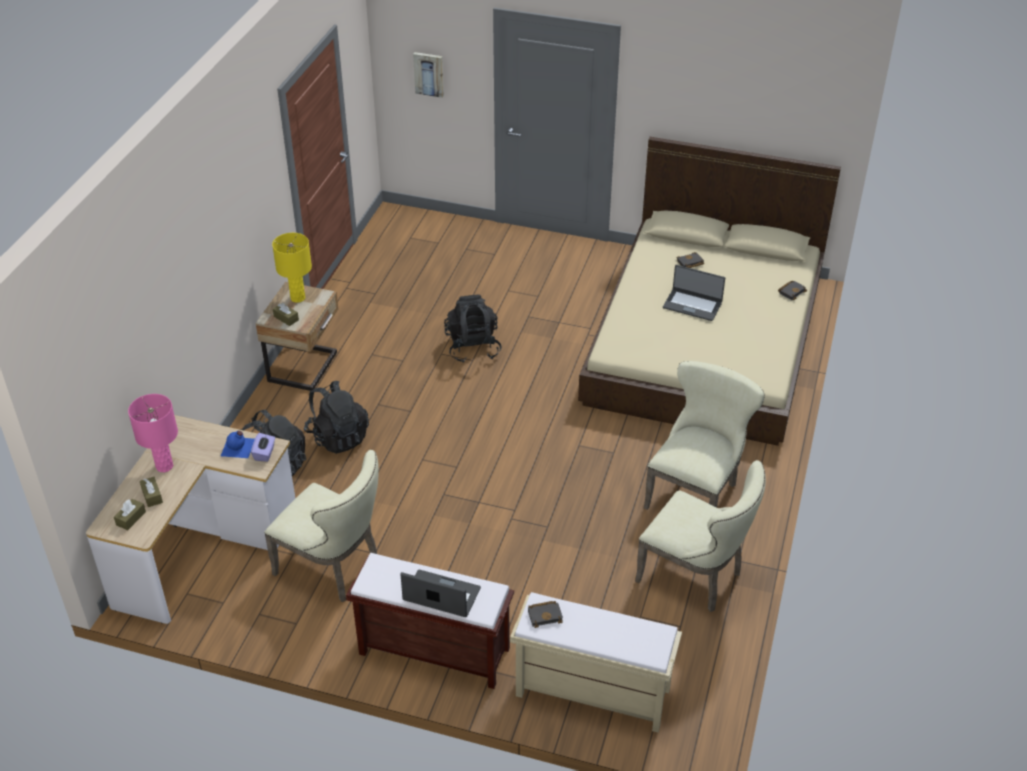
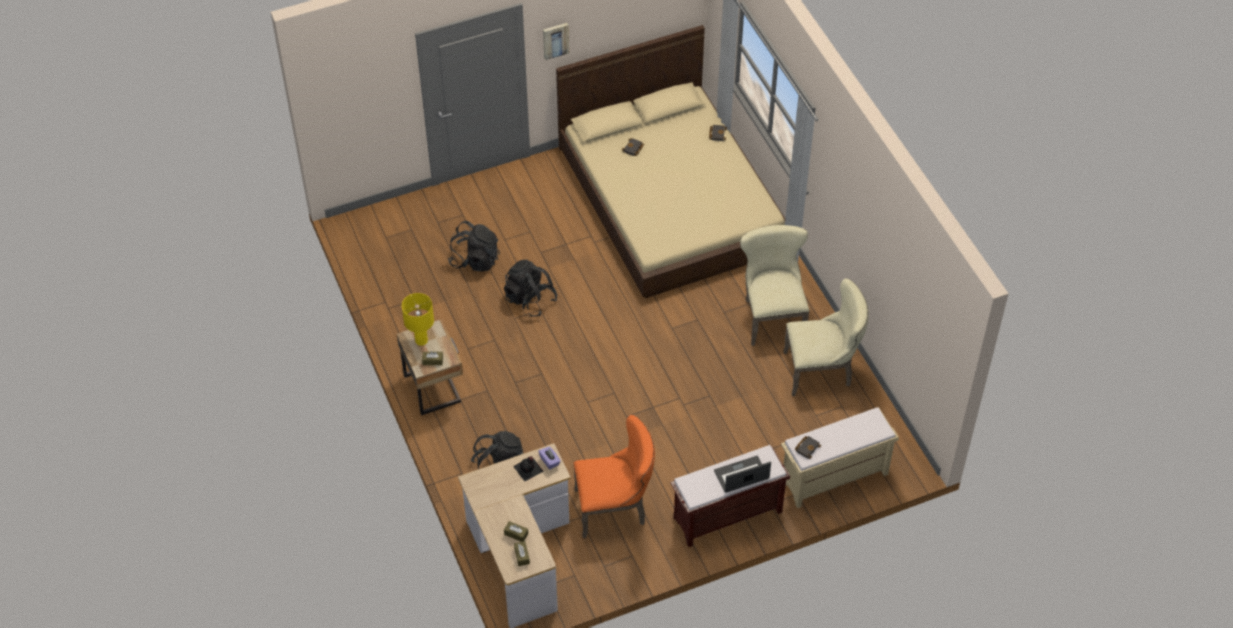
camera: 40 degrees left, 10 degrees up
(164, 466) = (499, 511): pink table lamp -> none
(238, 447) = (528, 468): blue bottle -> black bottle
(334, 568) = (615, 508): beige chair -> orange chair
(338, 437) = (516, 422): black backpack -> black backpack (475, 260)
(429, 74) = (363, 103): picture -> picture (555, 40)
(692, 305) = (668, 182): laptop -> none

